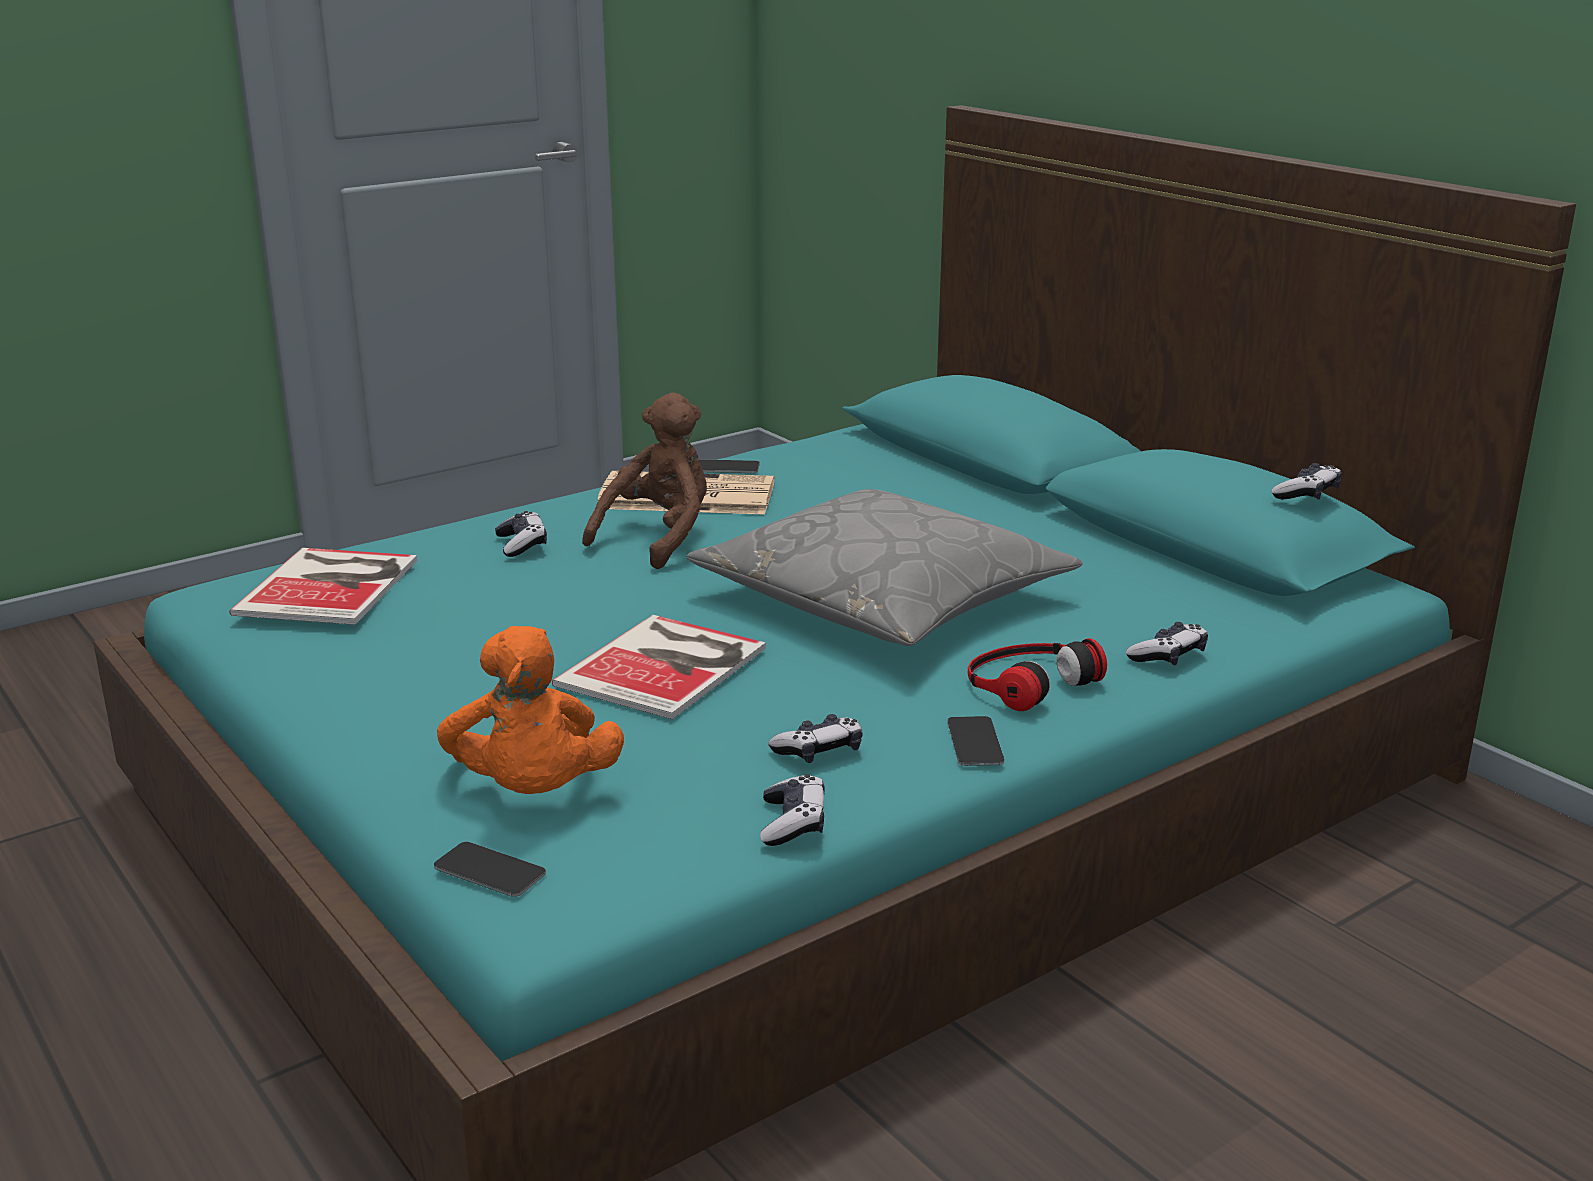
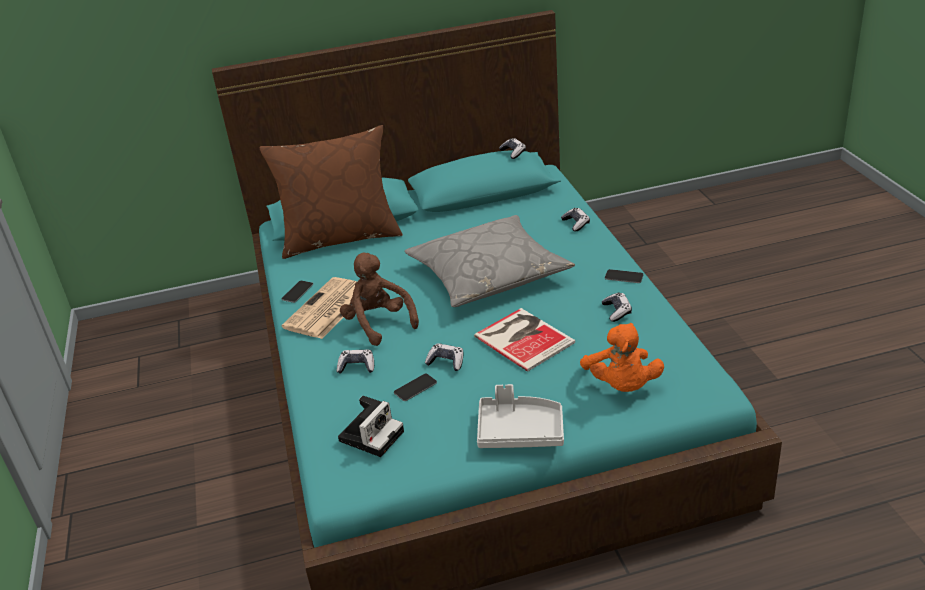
camera: 65 degrees left, 10 degrees up
(333, 585) = (372, 434): book -> camera
(361, 707) = (520, 431): none -> grey tray
(489, 870) = (680, 402): phone -> phone (415, 388)
(533, 793) = (621, 386): orange plush toy -> orange plush toy turned 75 degrees clockwise
(793, 823) = (668, 326): game controller -> game controller (446, 362)
(920, 464) = (341, 238): none -> brown pillow
(1027, 681) = (581, 256): headphones -> none

